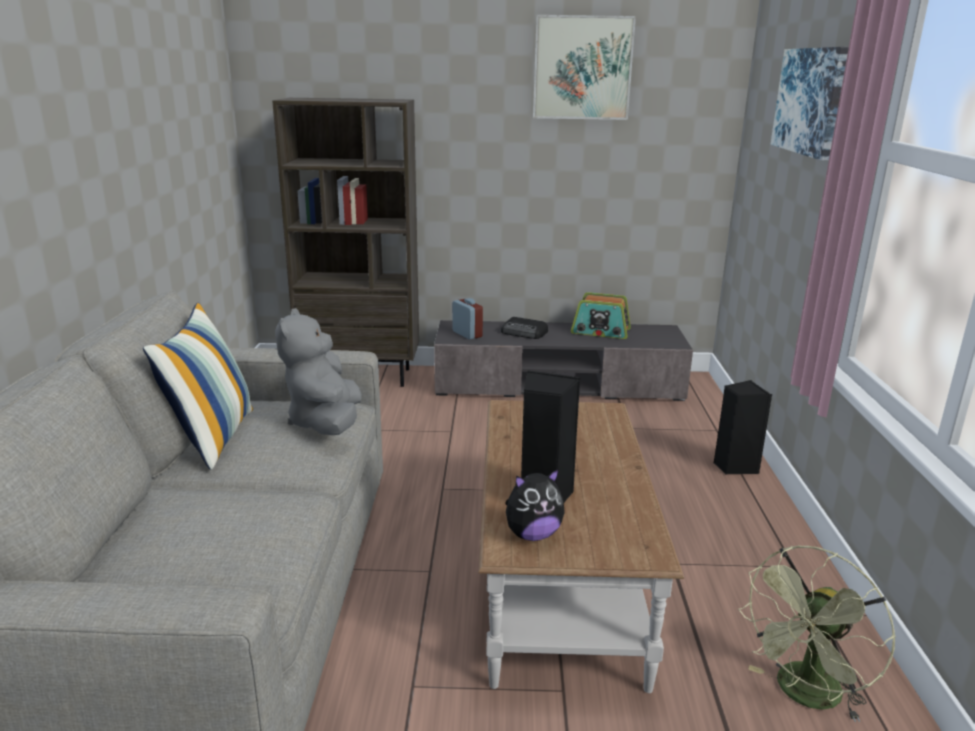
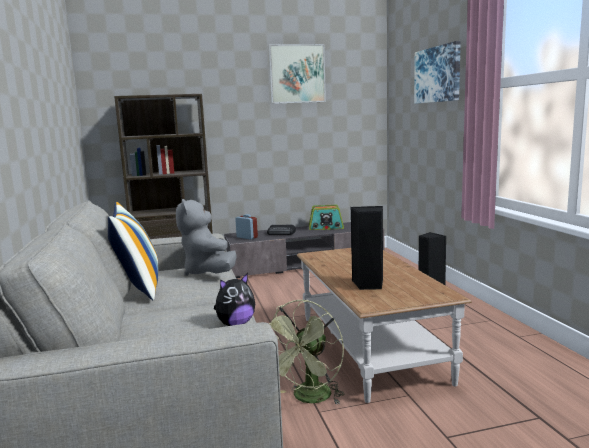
camera: 15 degrees left, 10 degrees down
(532, 534) = (377, 298): plush toy -> plush toy (235, 324)
(804, 696) = (535, 371): green fan -> green fan (309, 398)

